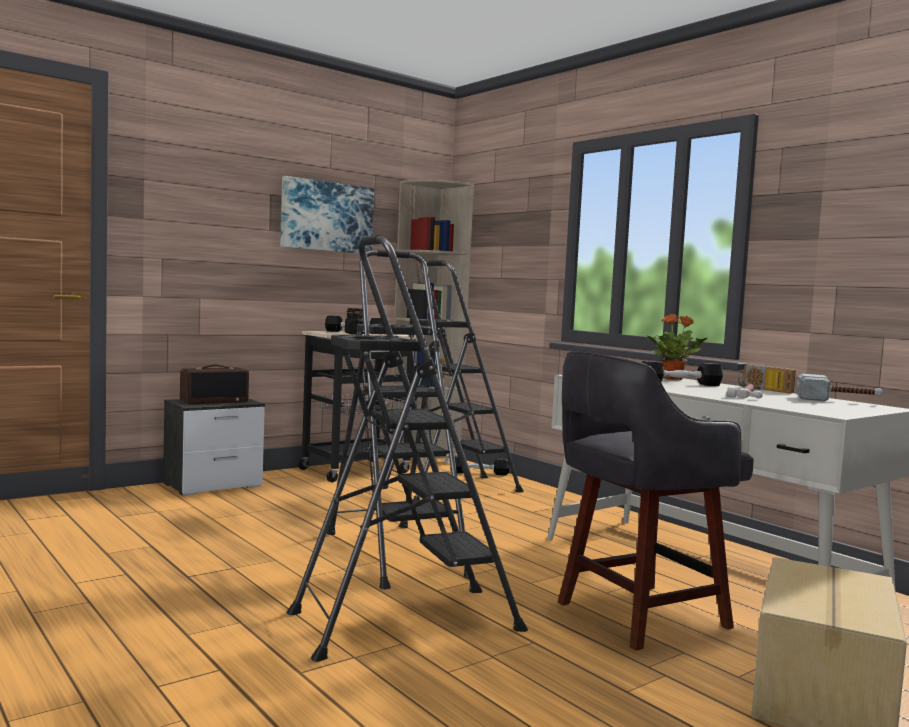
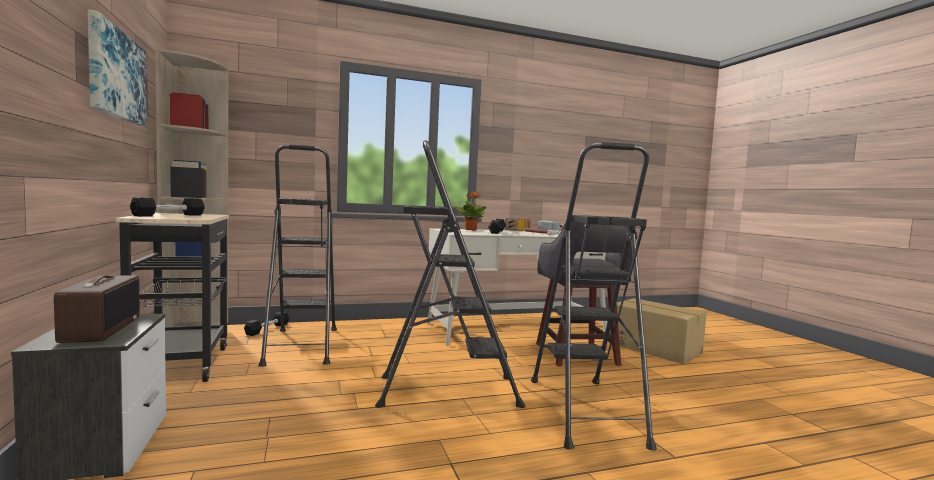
camera: 70 degrees left, 0 degrees up
(355, 334) = (195, 217): black jar -> none

